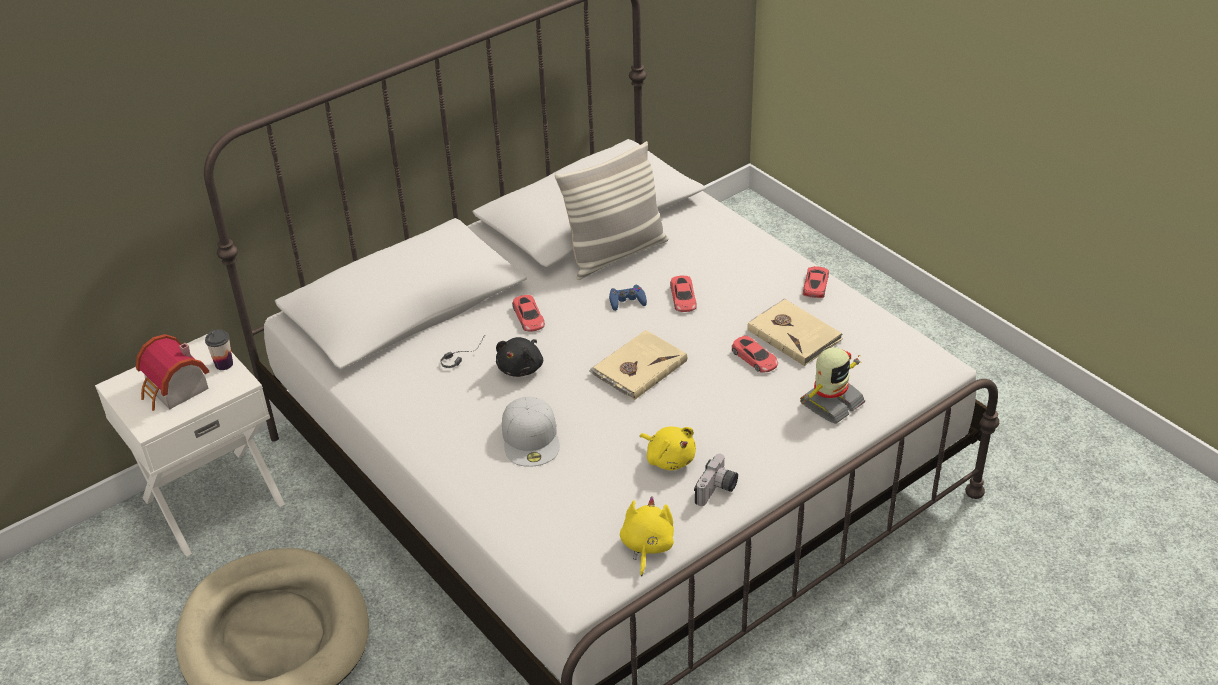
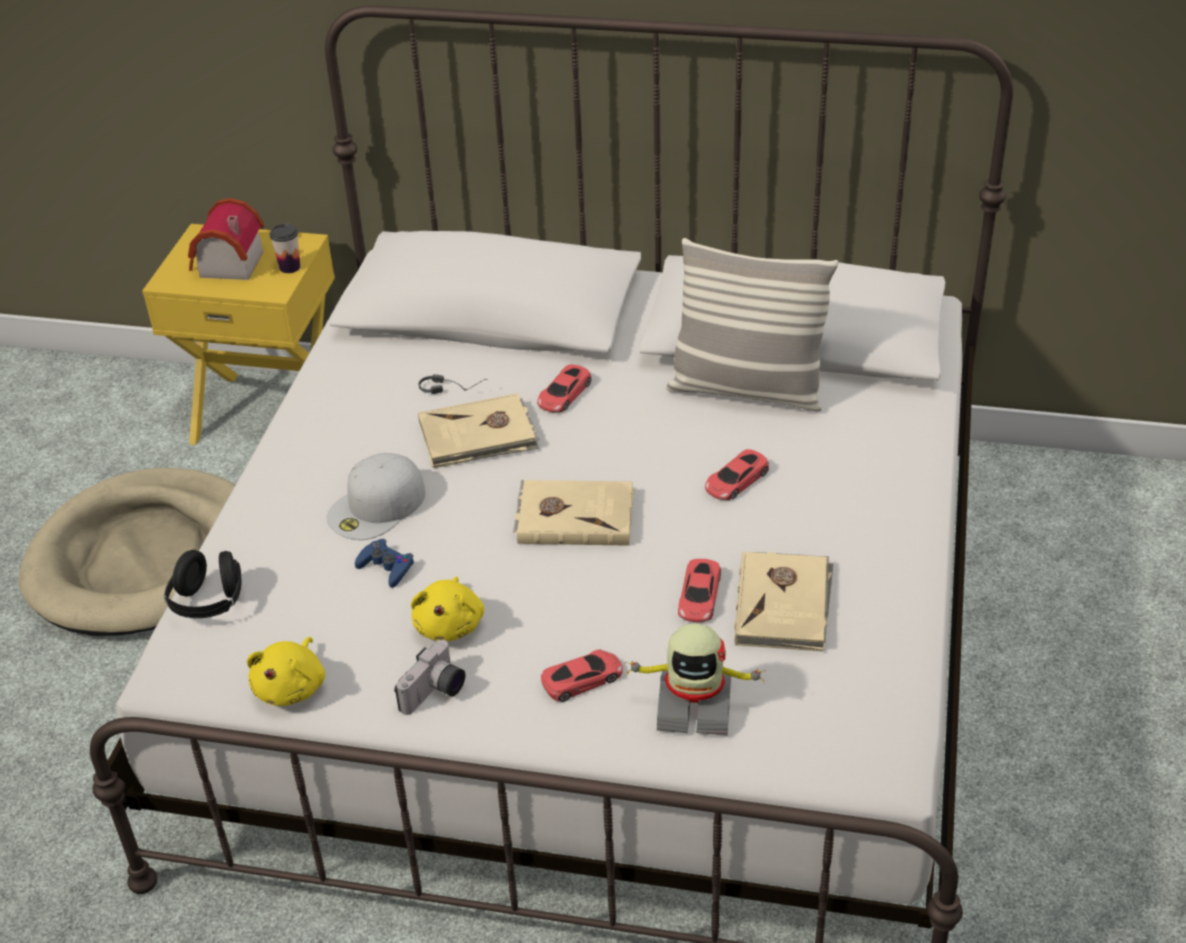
camera: 50 degrees right, 0 degrees up
(212, 500) = (269, 412): white nightstand -> yellow nightstand
(521, 368) = (478, 436): black plush toy -> beige book
(529, 550) = (209, 603): none -> black headphones
(627, 301) = (677, 444): blue game controller -> blue game controller (386, 567)
(646, 546) = (292, 687): yellow plush toy -> yellow plush toy turned 135 degrees clockwise
(717, 491) = (435, 693): camera -> camera turned 45 degrees counterclockwise
(815, 284) = (902, 571): red toy car -> red toy car (582, 679)

